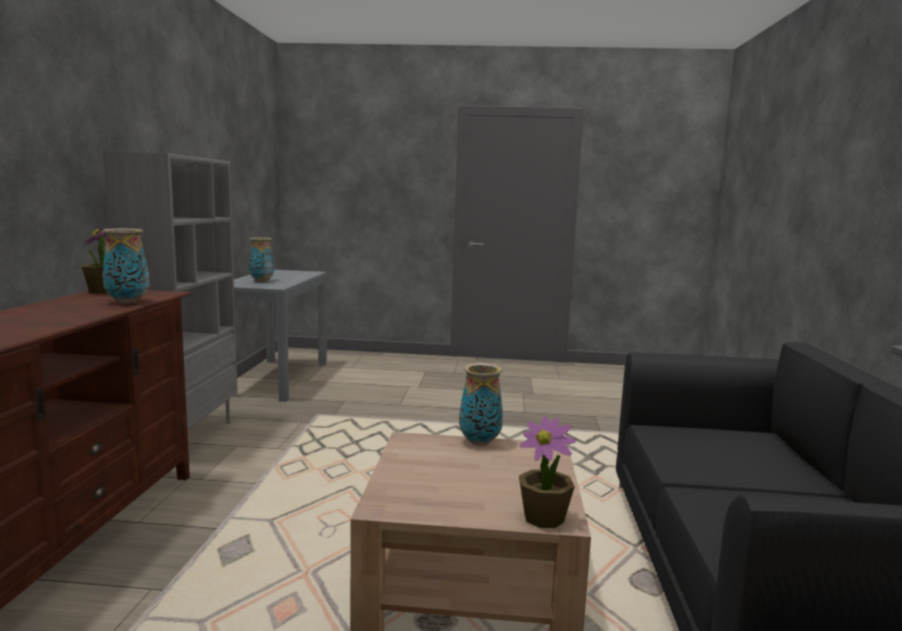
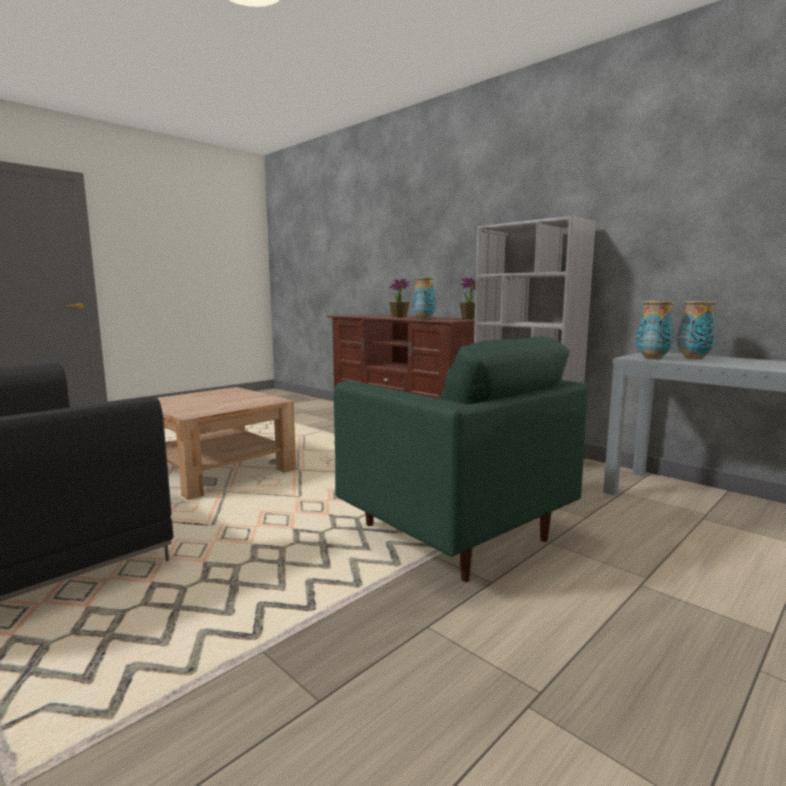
camera: 130 degrees right, 0 degrees up
(427, 425) = (455, 534): none -> green armchair
(480, 442) = (236, 408): vase -> vase (652, 358)
(544, 518) = (159, 399): potted plant -> potted plant (398, 317)

